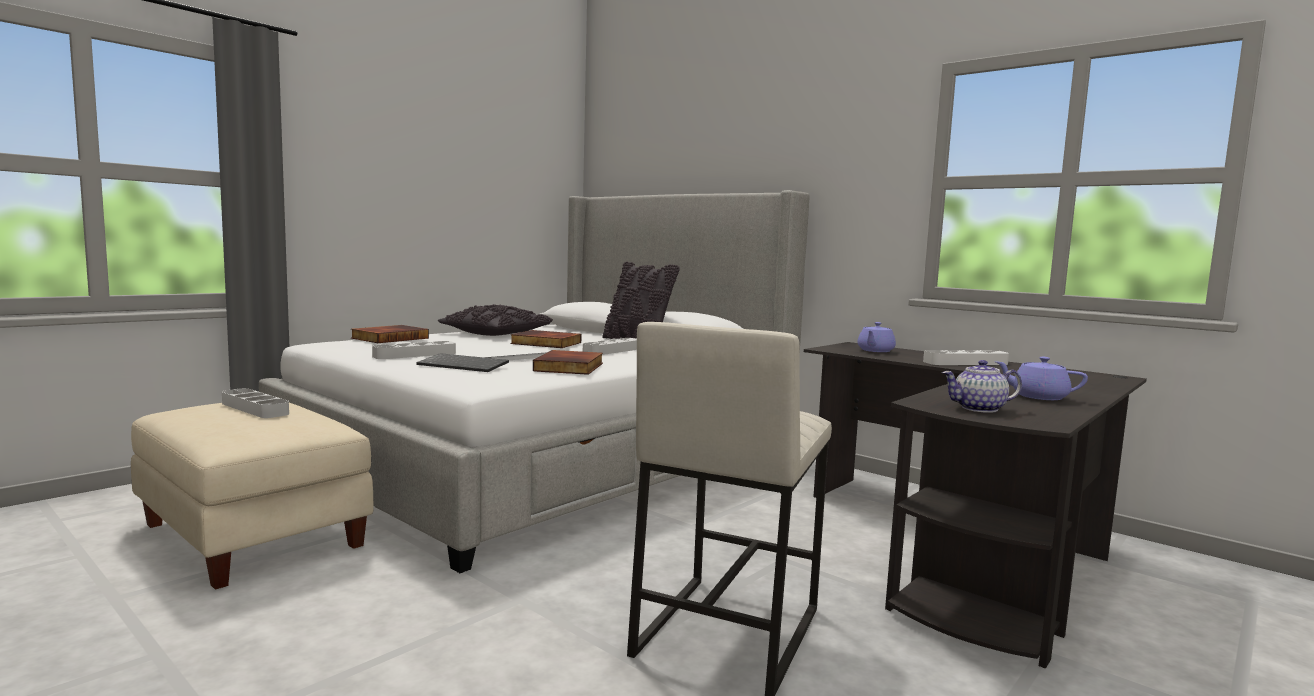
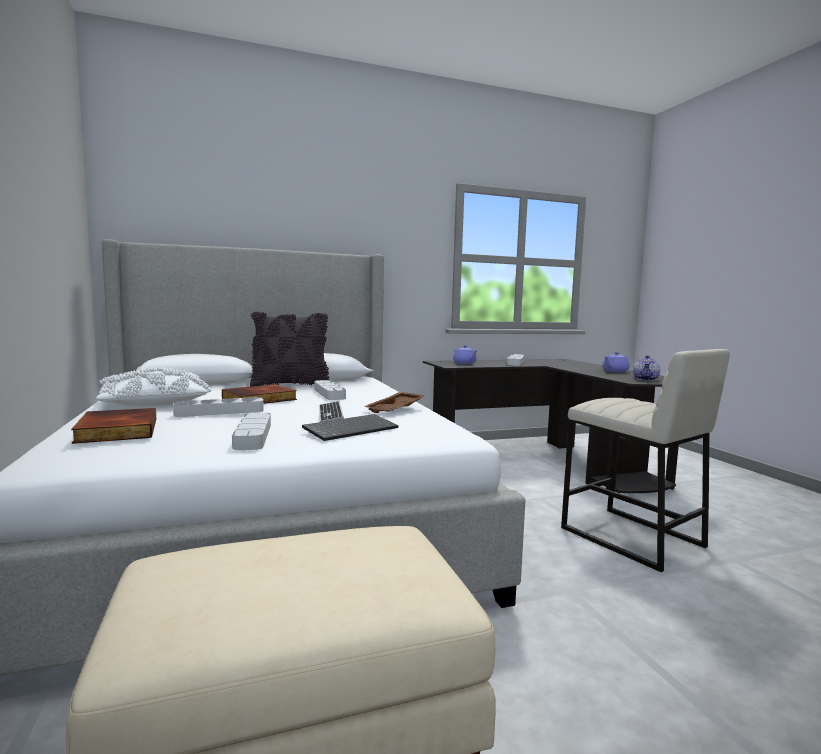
camera: 60 degrees left, 0 degrees up
(255, 408) = (263, 562): grey tray -> grey tray (219, 412)
(496, 334) = (154, 402): black pillow -> white pillow
(570, 367) = (396, 409): book -> brown tray

